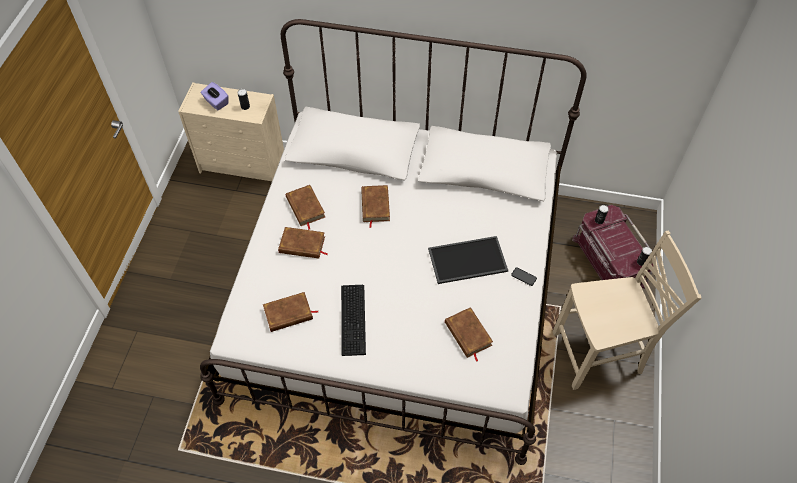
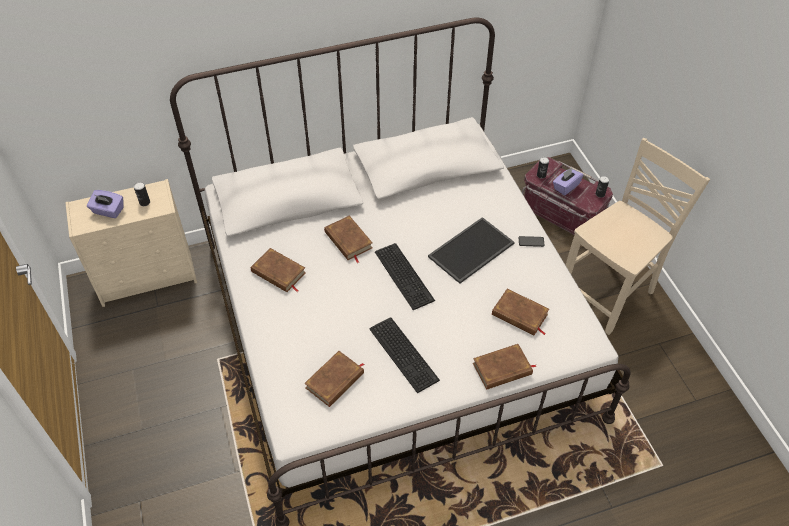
camera: 30 degrees left, 5 degrees down
(302, 245) = (301, 309): brown book -> brown book (502, 369)
(399, 255) = (405, 274): none -> keyboard
(614, 241) = (565, 187): none -> purple tissue box

